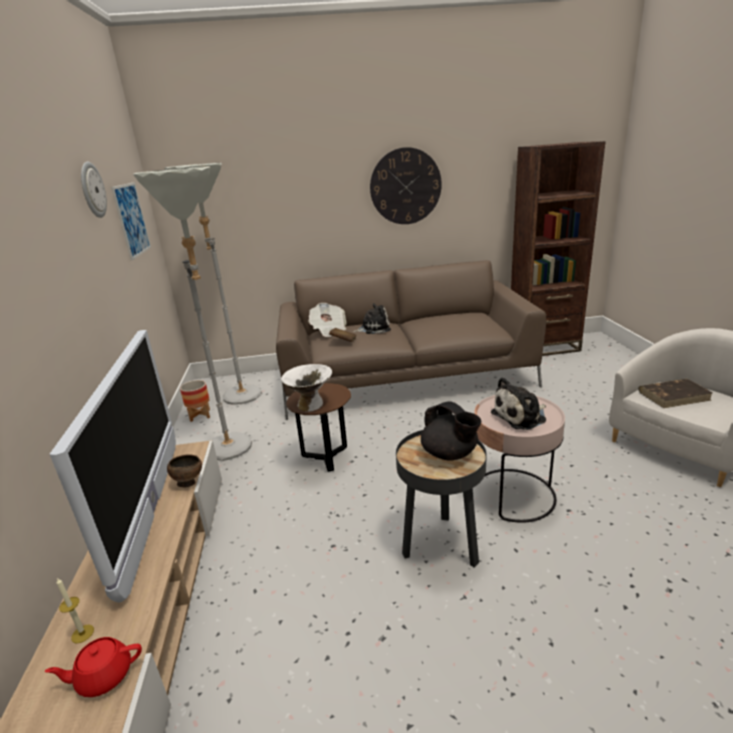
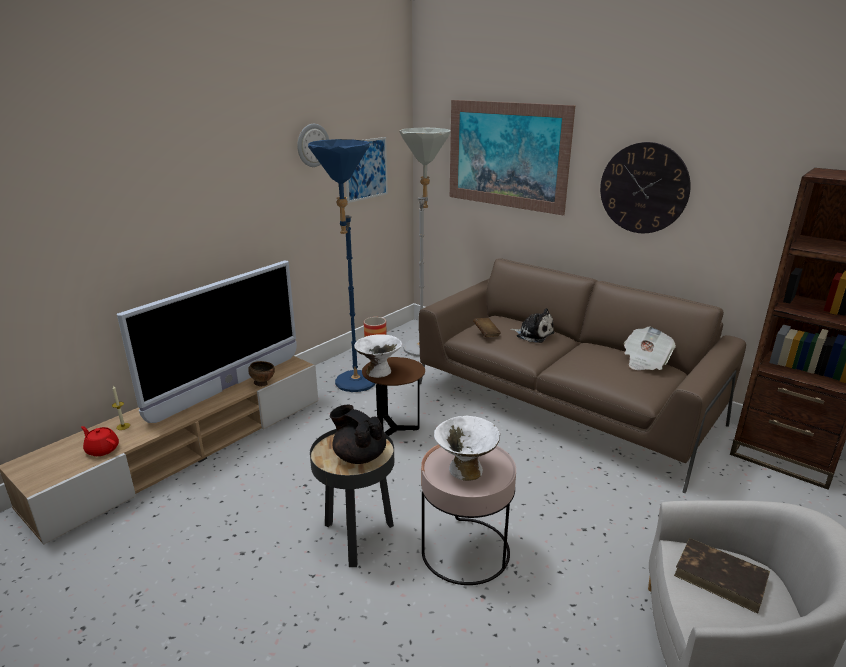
camera: 45 degrees right, 0 degrees up
(233, 452) = (353, 387): grey floor lamp -> blue floor lamp
(271, 182) = (506, 155): none -> picture
(328, 330) = (496, 318): newspaper -> newspaper (645, 361)
(450, 454) = (359, 456): black teapot -> black teapot turned 120 degrees clockwise
(521, 416) = (466, 470): plush toy -> white bowl

